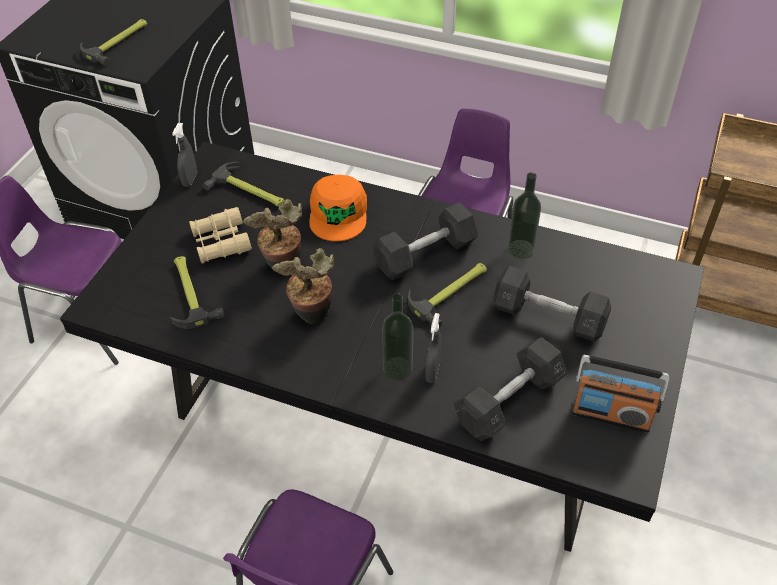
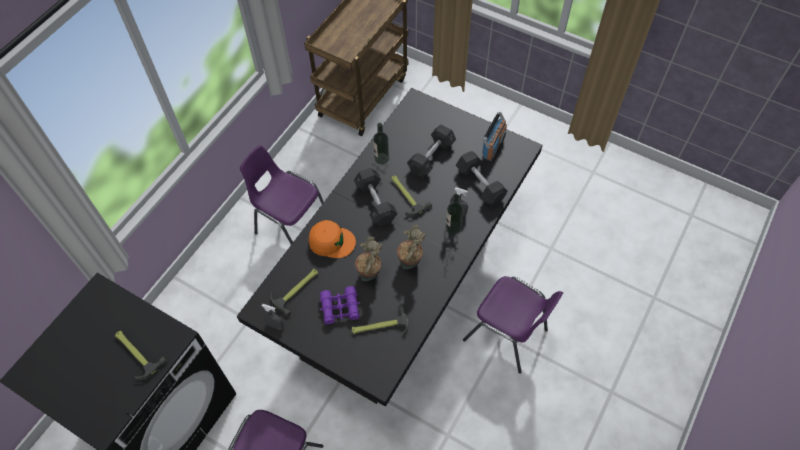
camera: 80 degrees left, 10 degrees up
(221, 242) = (340, 308): beige binoculars -> purple binoculars

